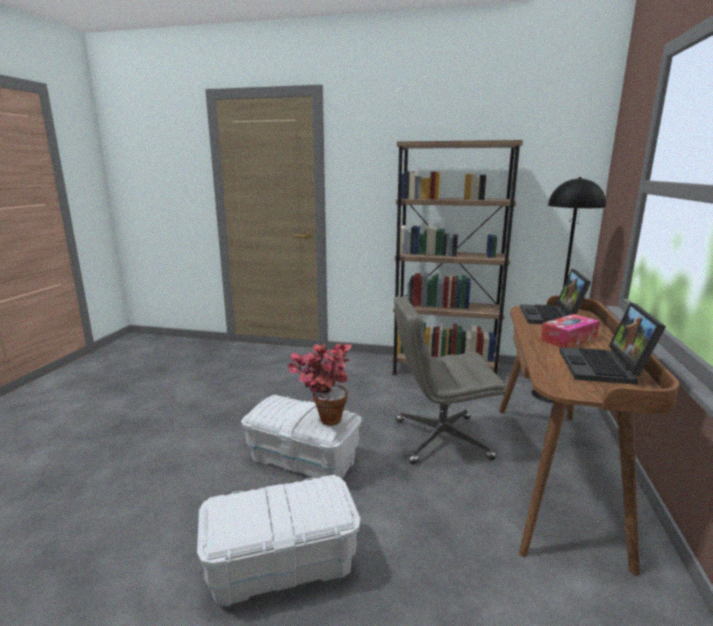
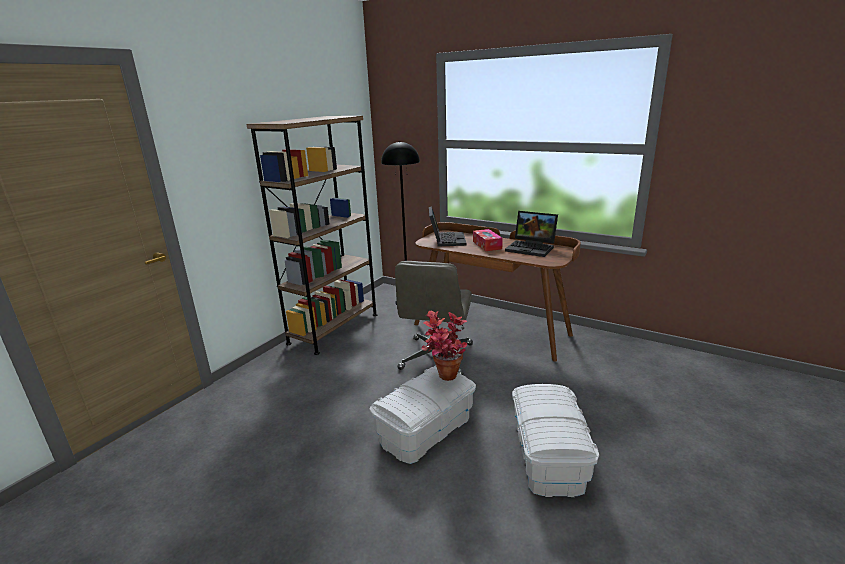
camera: 70 degrees left, 5 degrees up
(552, 317) = (446, 240): laptop -> laptop turned 120 degrees counterclockwise

